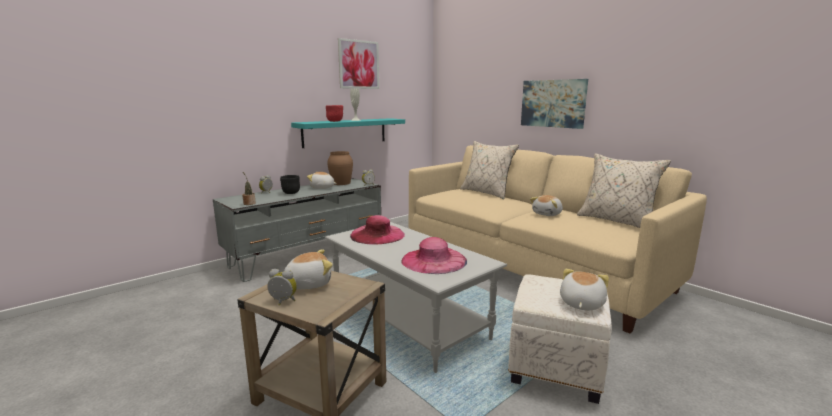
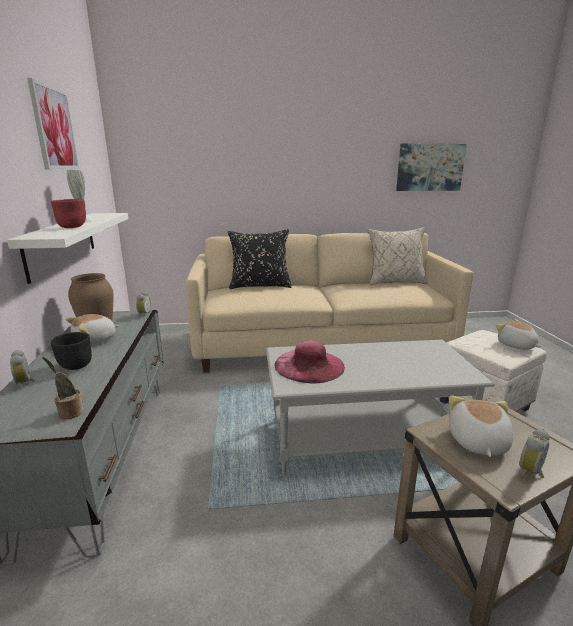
camera: 55 degrees left, 5 degrees up
(345, 132) = (62, 243): turquoise shelf -> white shelf
(434, 260) = (416, 362): pink hat -> none
(487, 193) = (260, 286): beige pillow -> black pillow
(547, 214) = (356, 290): plush toy -> none
(553, 103) = (294, 184): picture -> picture (430, 167)

